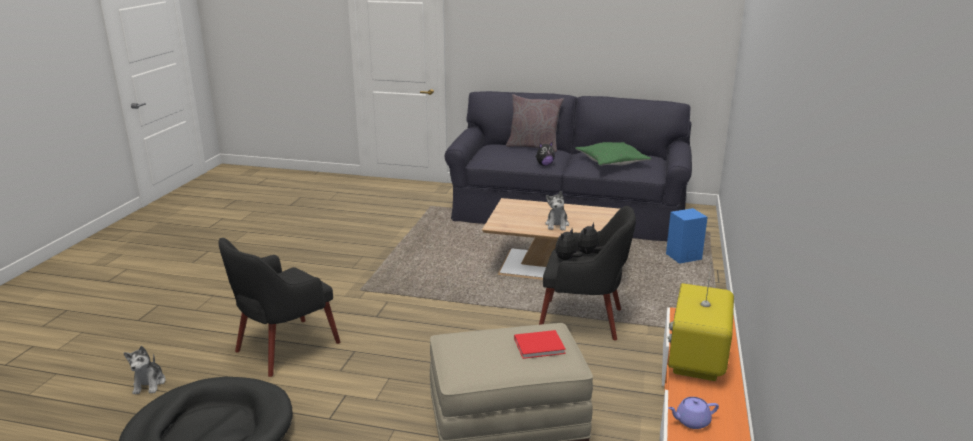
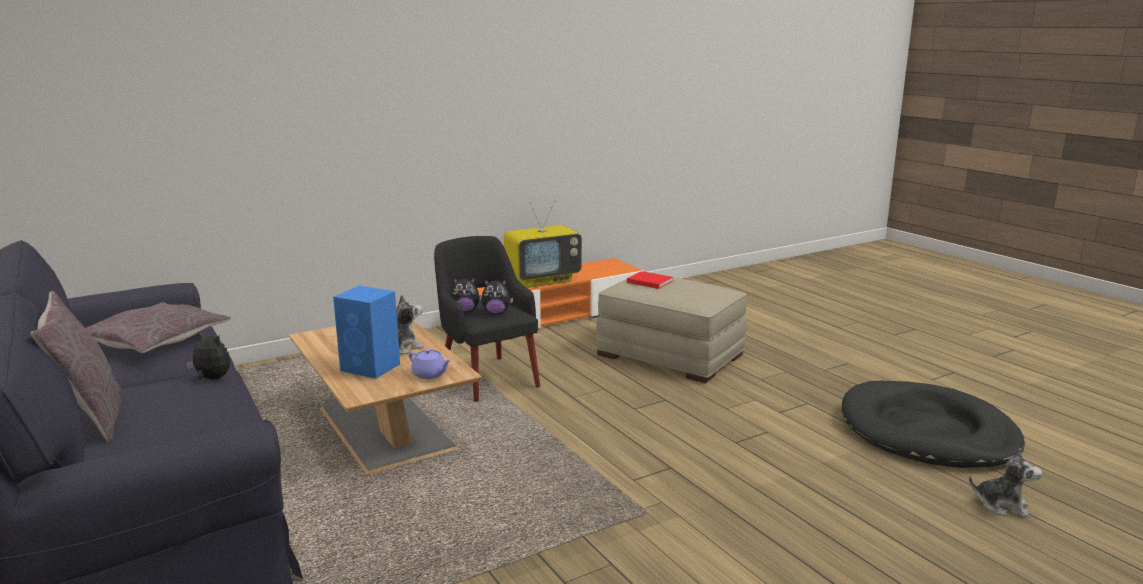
camera: 135 degrees left, 5 degrees down
(149, 384) = (1002, 505): plush toy -> plush toy turned 75 degrees clockwise
(284, 348) = (813, 478): black armchair -> none
(611, 161) = (155, 340): green pillow -> grey pillow
(683, 257) = (261, 380): blue speaker -> blue speaker (371, 367)
(691, 421) = (609, 270): purple teapot -> purple teapot (430, 374)

